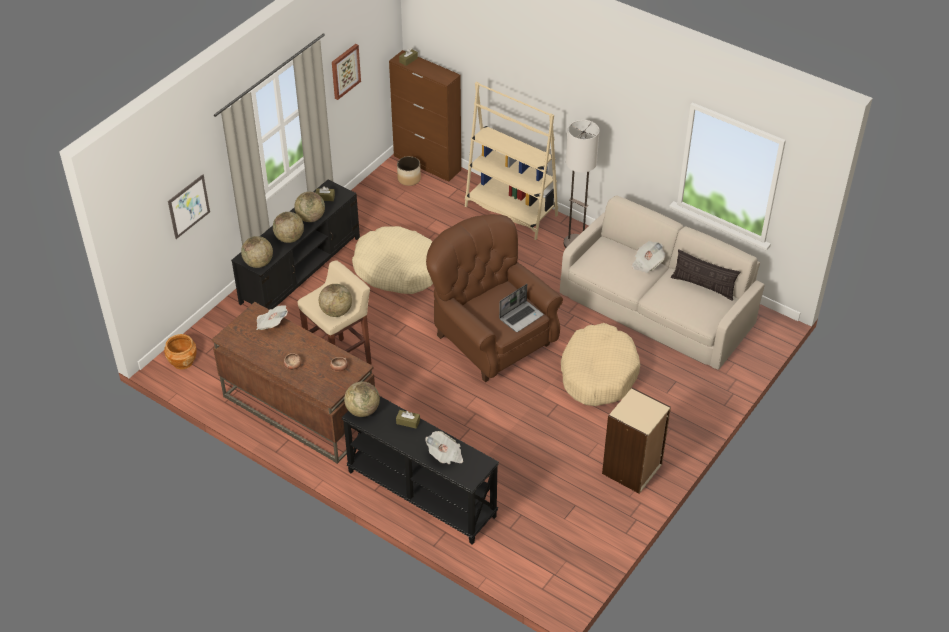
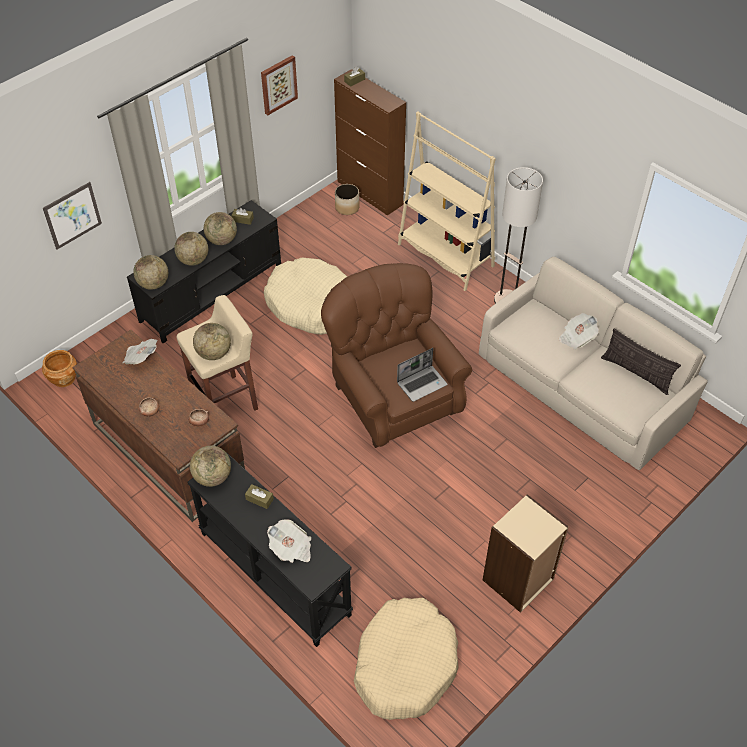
camera: 10 degrees right, 5 degrees up
(598, 373) = (502, 455): beige dog bed -> beige dog bed (405, 664)

